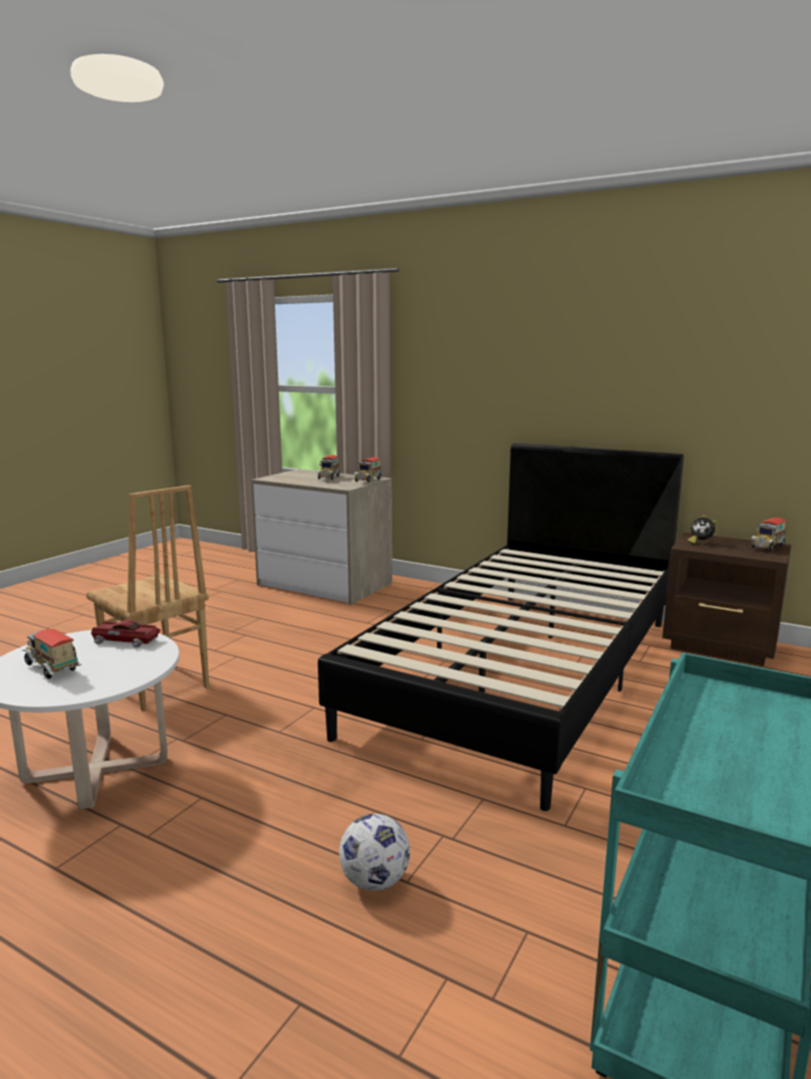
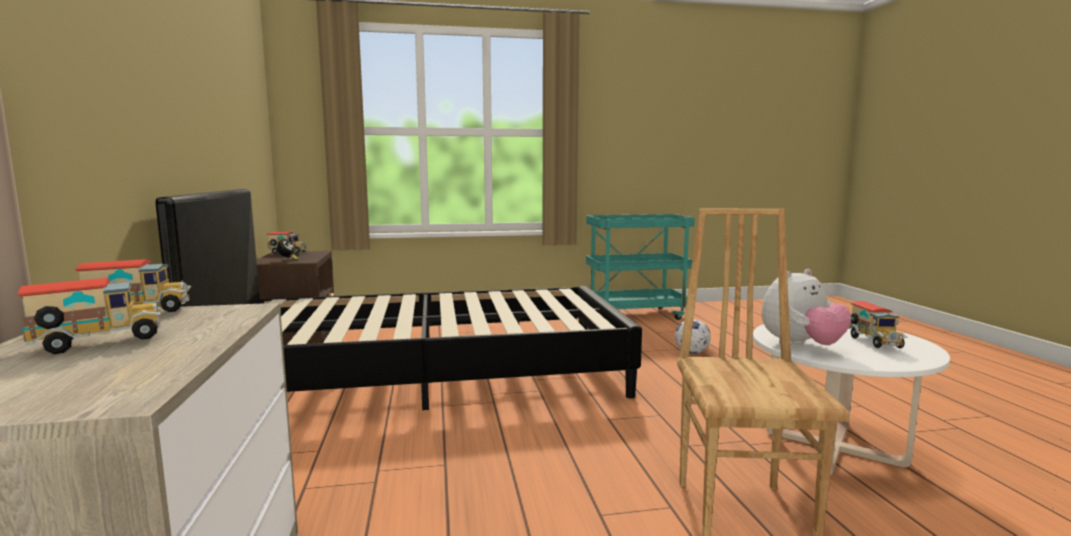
camera: 130 degrees left, 5 degrees down
(124, 640) = (801, 346): toy car -> plush toy

